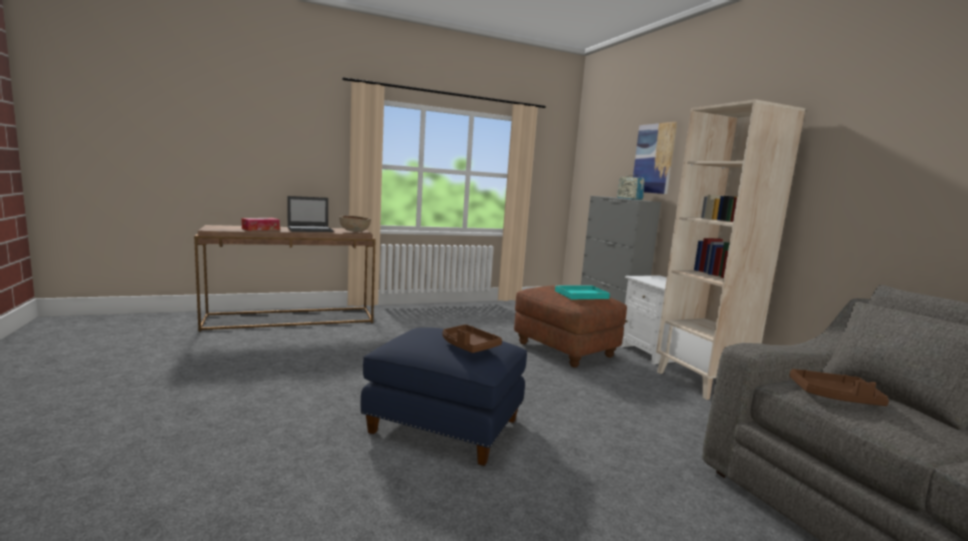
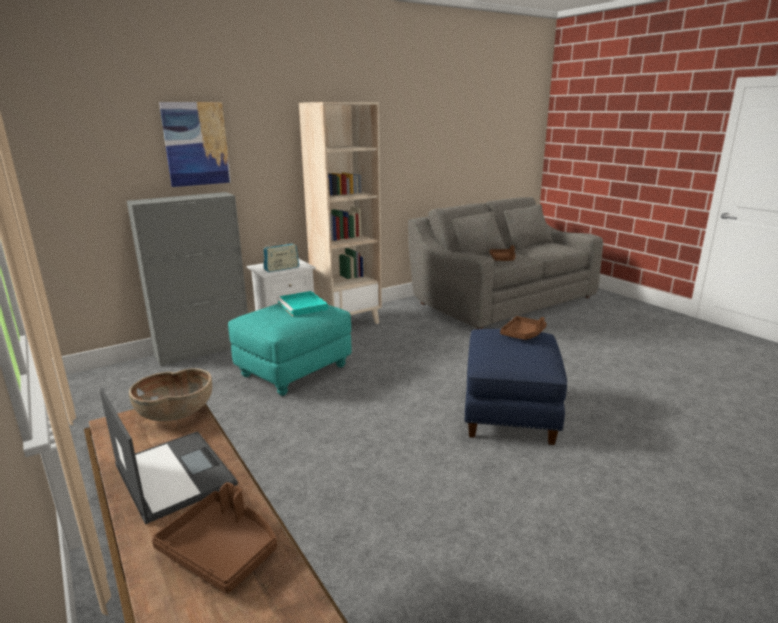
camera: 100 degrees left, 10 degrees up
(260, 229) = (222, 550): tissue box -> brown tray
(565, 350) = (294, 370): brown ottoman -> turquoise ottoman
(629, 198) = (187, 196): radio -> radio (281, 268)

